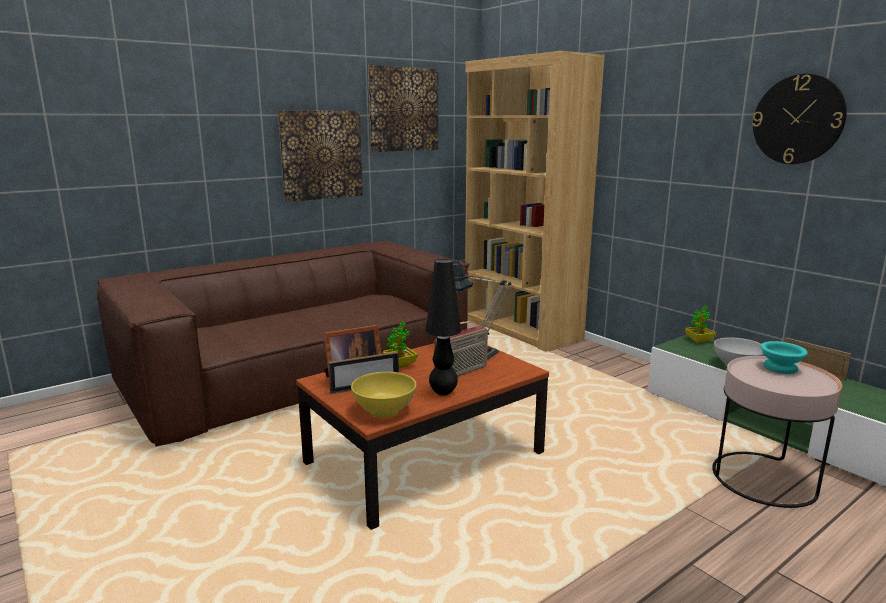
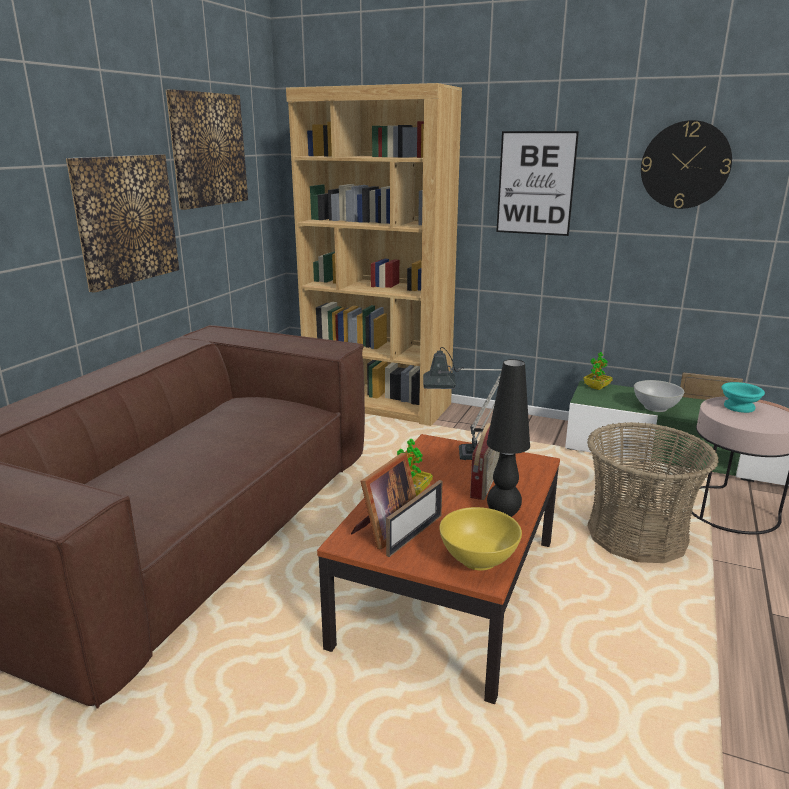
camera: 30 degrees left, 5 degrees up
(632, 470) = (637, 536): none -> basket
(661, 139) = (535, 183): none -> picture

